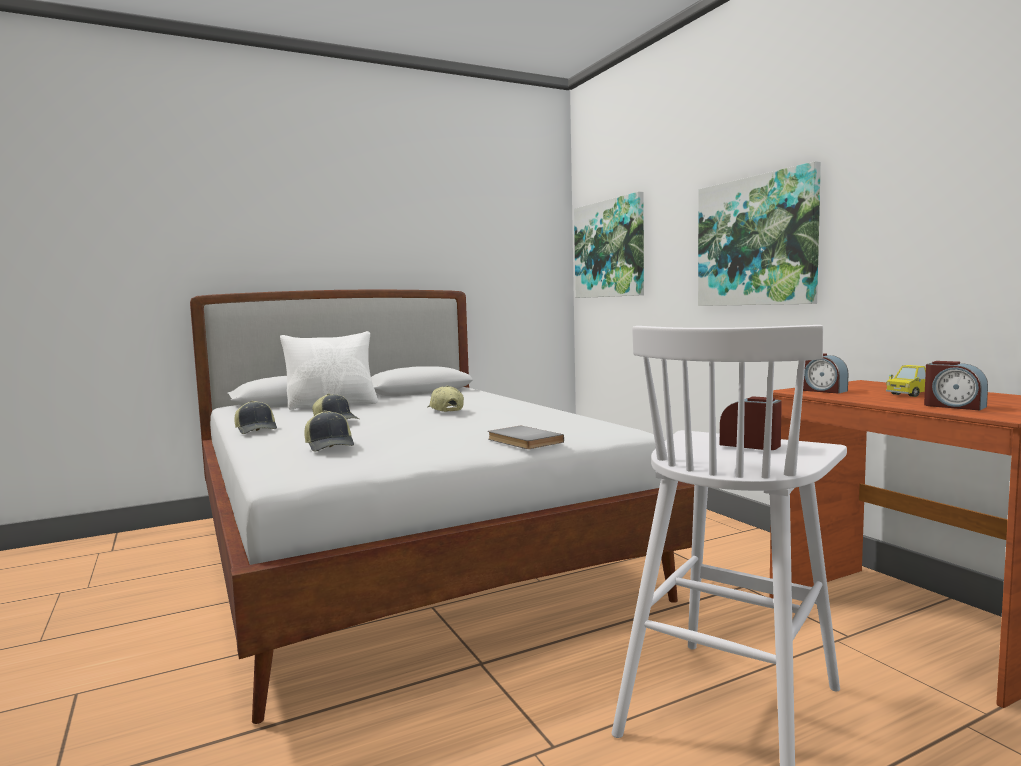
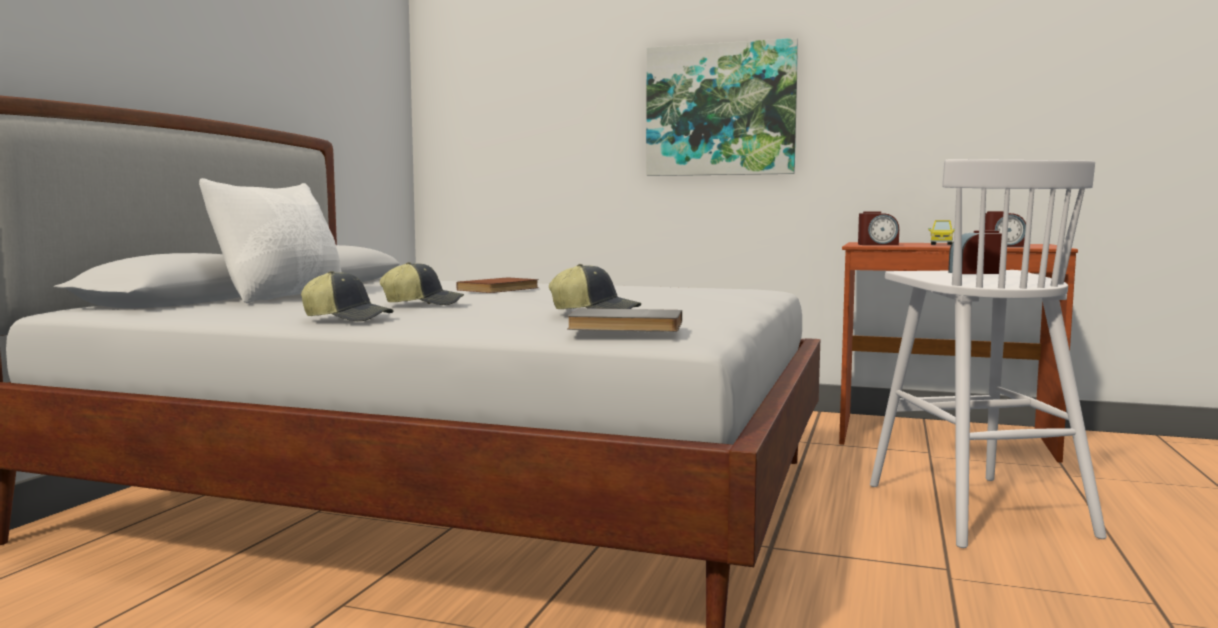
camera: 45 degrees left, 0 degrees up
(444, 410) = (501, 289): cap -> brown book
(522, 441) = (734, 298): grey book -> grey book (625, 326)
(609, 249) = (489, 105): picture -> none

